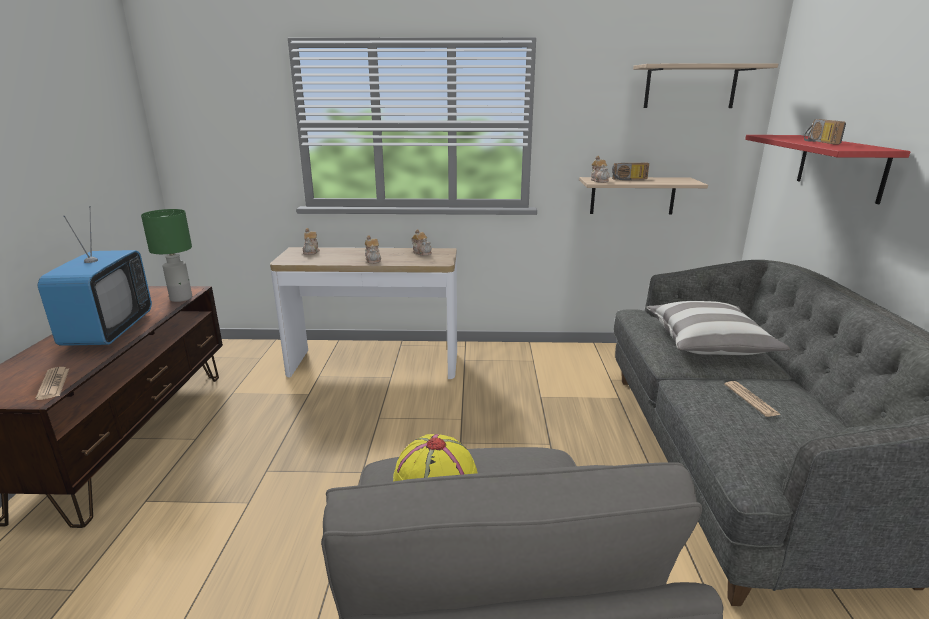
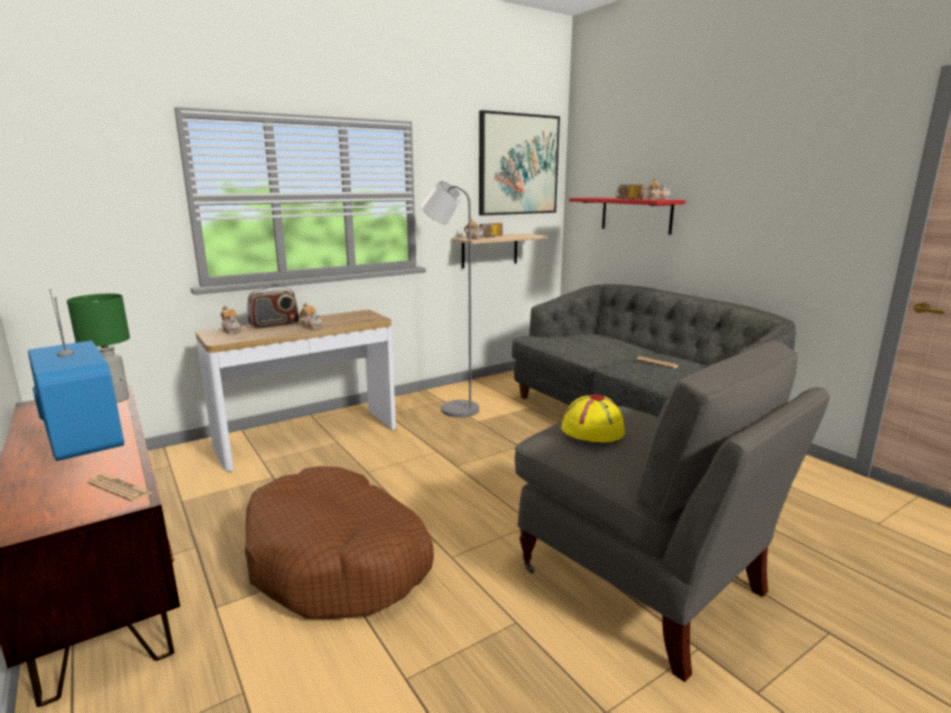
camera: 35 degrees left, 5 degrees down
(258, 501) = (338, 560): none -> brown dog bed
(350, 252) = (274, 325): none -> radio
(422, 252) = (345, 316): teapot -> teapot (656, 199)
(532, 373) = (453, 408): none -> grey floor lamp
(690, 87) = (518, 165): shelf -> picture
(708, 343) = (597, 343): pillow -> none

